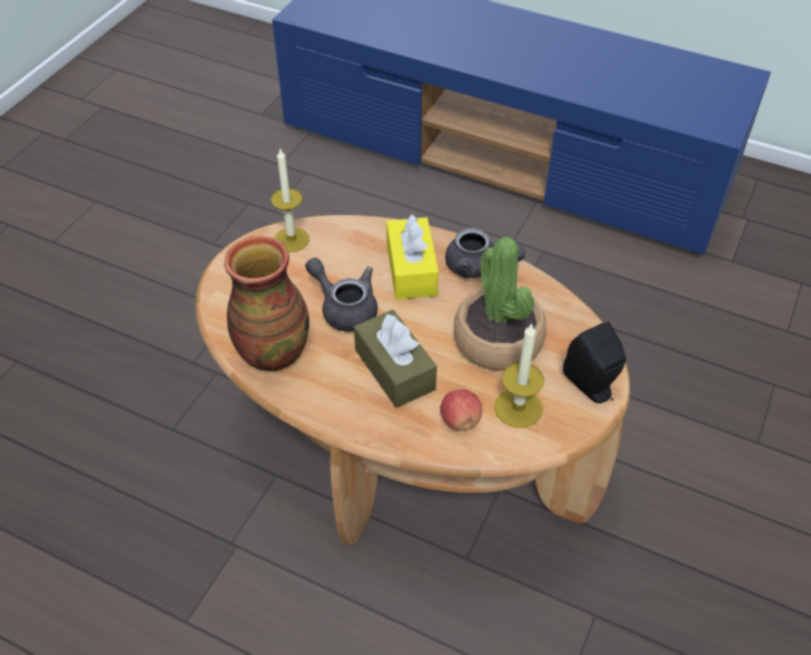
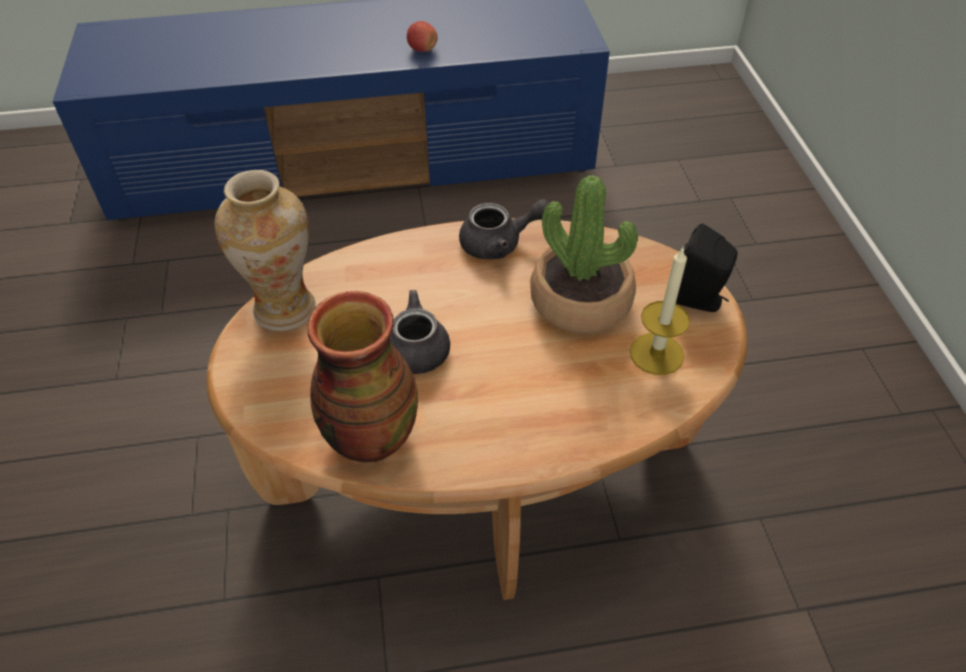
camera: 35 degrees left, 0 degrees up
(291, 239) = (284, 308): candle -> vase
(394, 369) = (512, 382): brown tissue box -> none
(411, 270) = (438, 277): yellow tissue box -> none
(460, 420) = (618, 395): apple -> apple (422, 49)

